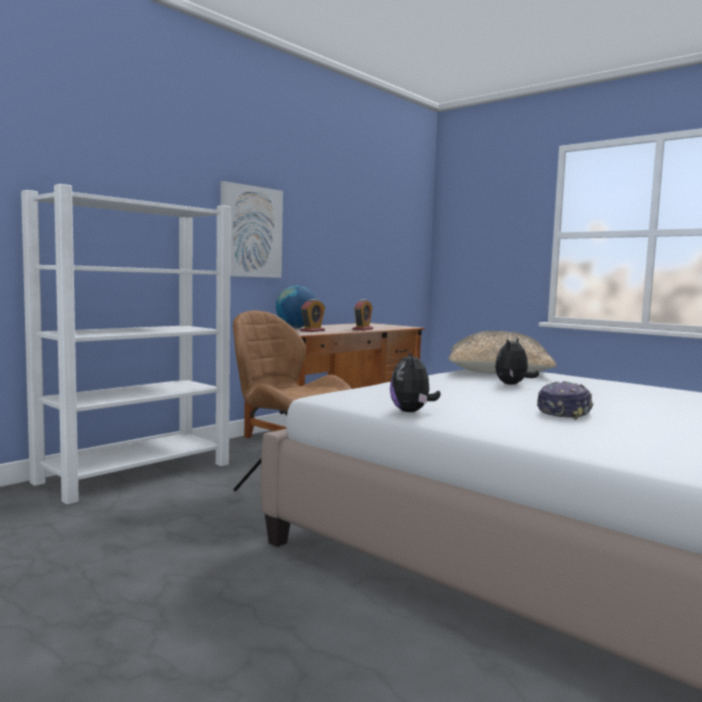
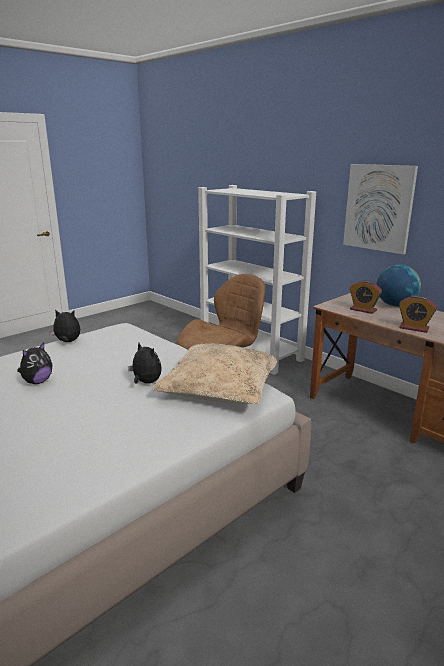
camera: 95 degrees right, 15 degrees up
(564, 412) = (37, 382): cap -> plush toy

